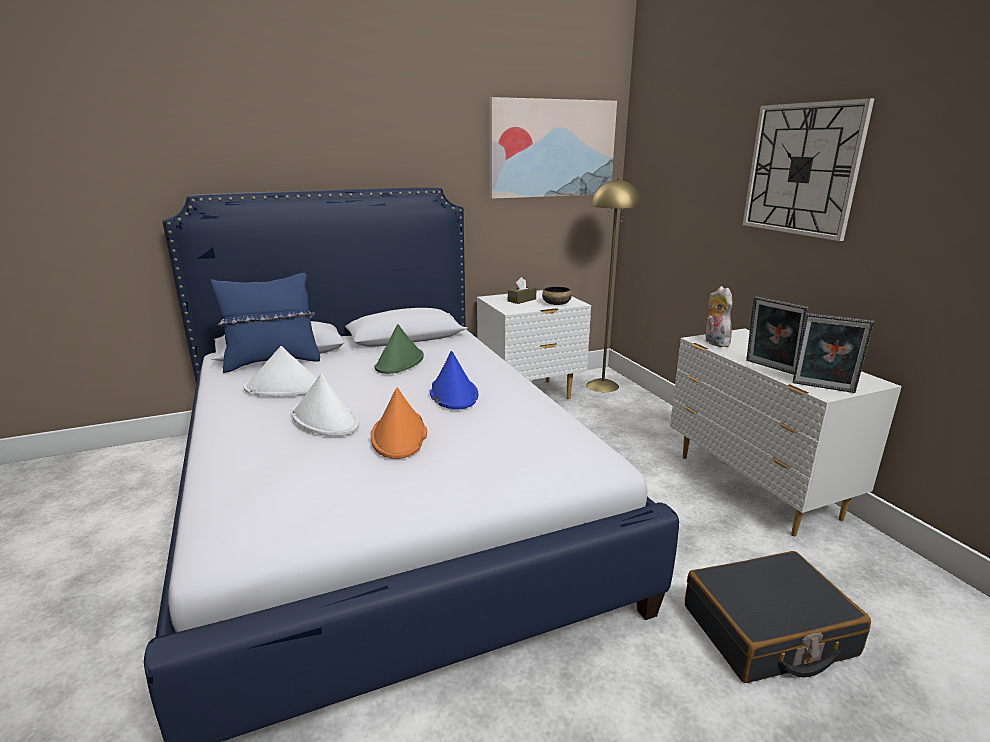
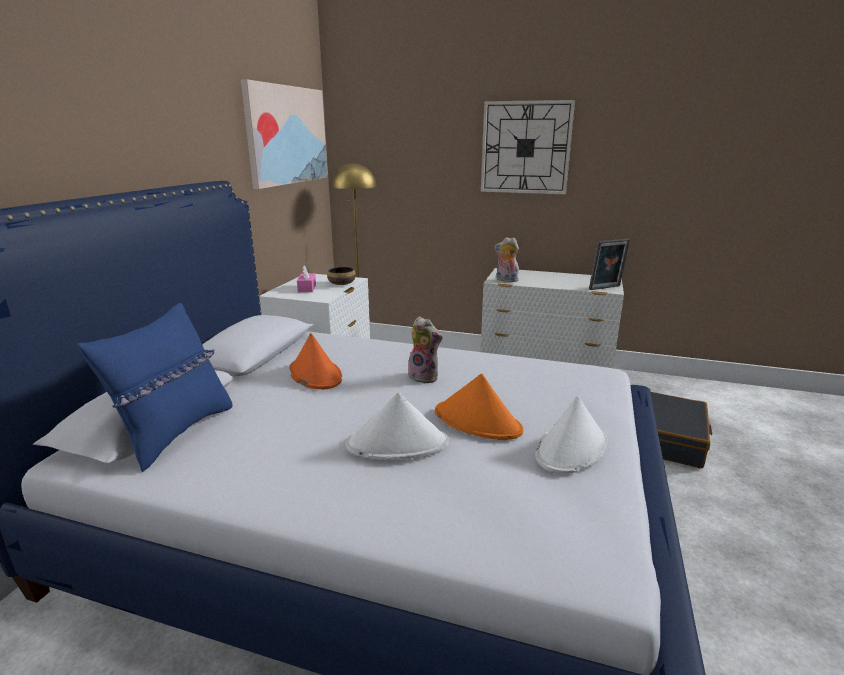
camera: 50 degrees left, 0 degrees up
(285, 388) = (273, 444): white hat -> white hat (571, 448)
(399, 362) = (315, 374): green hat -> orange hat
(453, 394) = (425, 377): blue hat -> plush toy
(521, 300) = (307, 288): brown tissue box -> pink tissue box
(769, 368) = (563, 285): picture frame -> none

